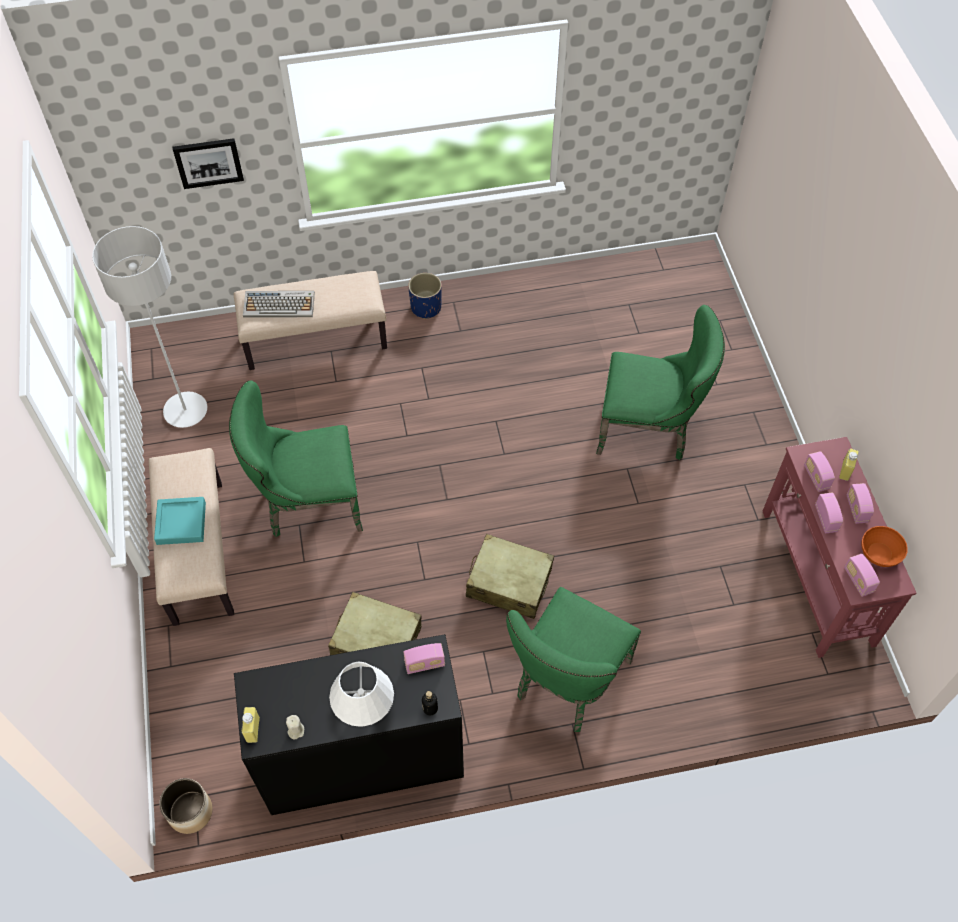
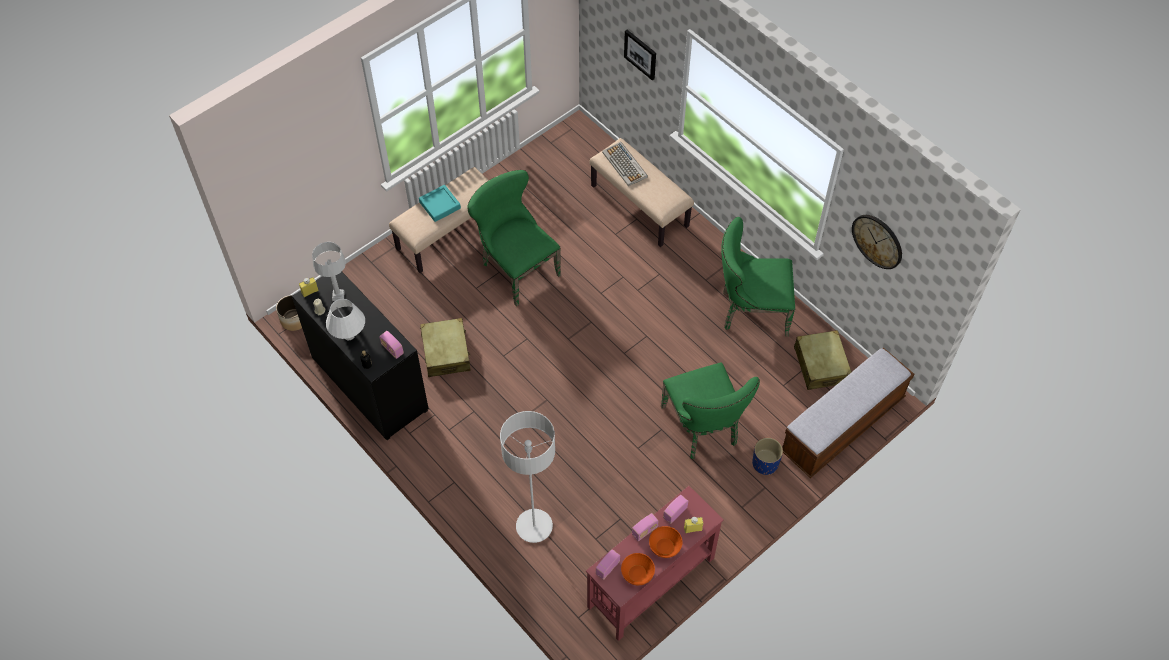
camera: 60 degrees right, 0 degrees up
(185, 411) = (539, 171): grey floor lamp -> grey floor lamp (534, 526)
(287, 694) = (338, 296): none -> grey table lamp
(426, 307) = (710, 251): blue planter -> blue planter (765, 463)
(509, 583) = (530, 402): beige suitcase -> beige suitcase (820, 365)
(567, 683) = (479, 467): green chair -> green chair (750, 311)
(640, 96) = (877, 241): none -> wall clock
(716, 310) = (842, 425): none -> bench
(856, 509) = (665, 547): radio -> orange bowl

